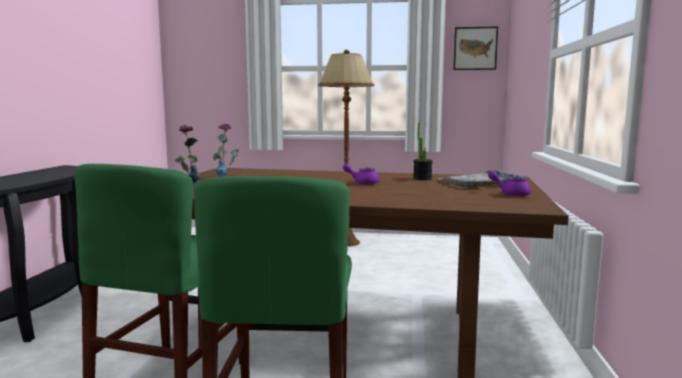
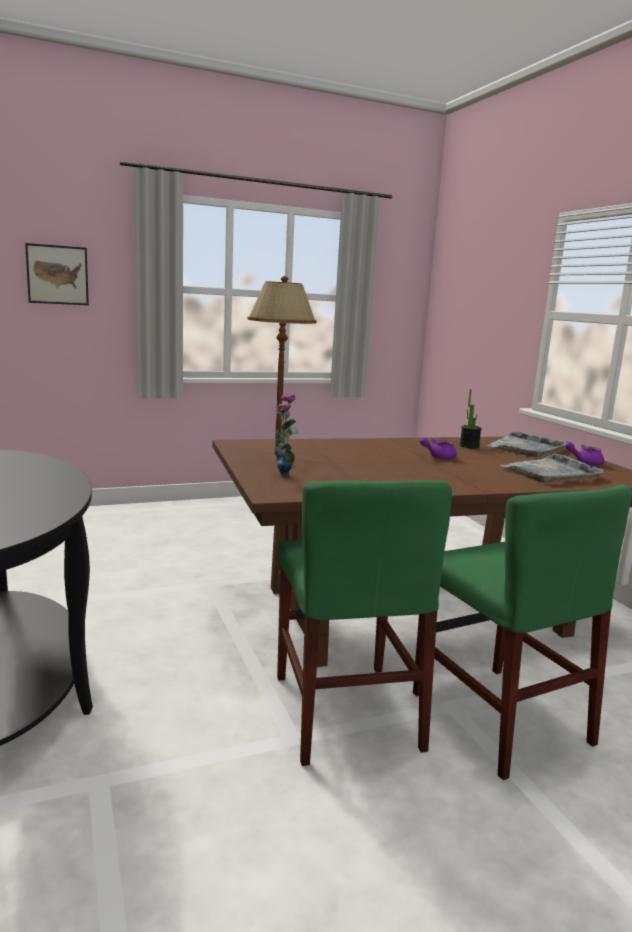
camera: 30 degrees left, 5 degrees up
(441, 197) = (551, 473): none -> grey tray
(475, 48) = (400, 281): picture -> picture (57, 275)

